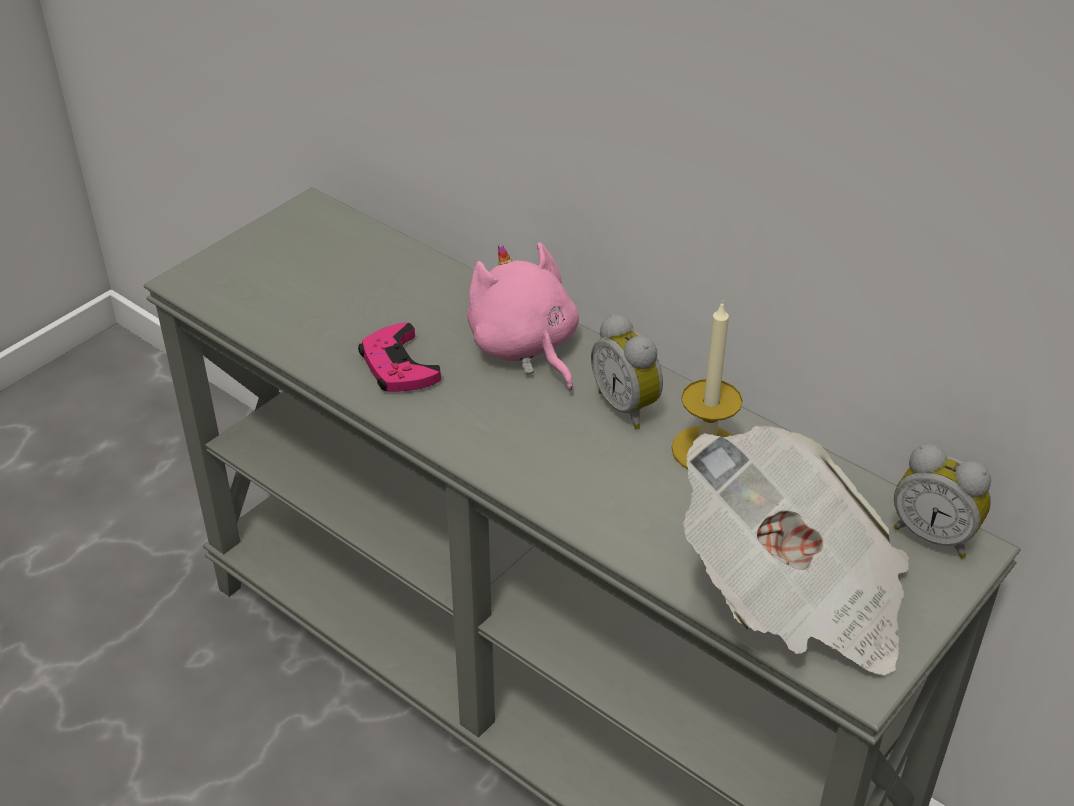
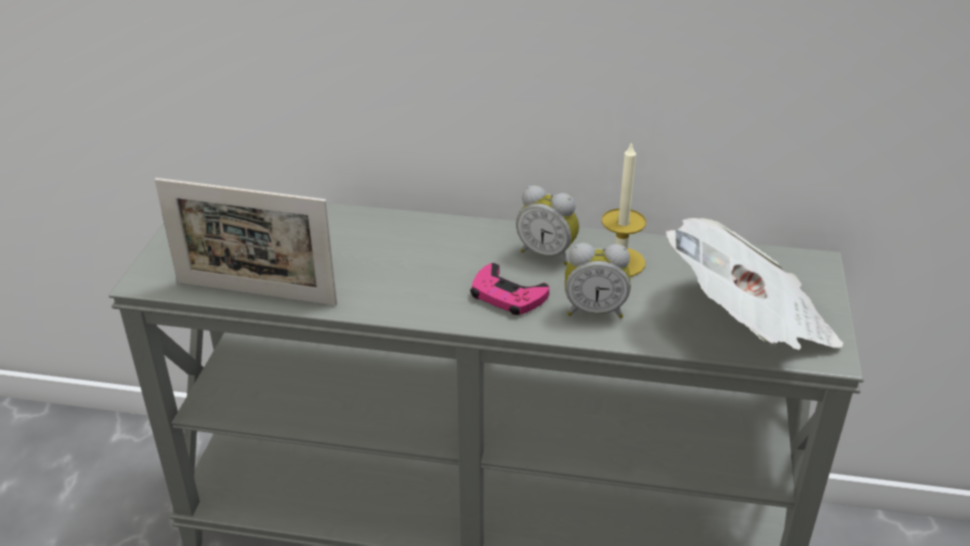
camera: 30 degrees left, 5 degrees down
(278, 335) = (256, 293): none -> picture frame
(398, 366) = (367, 282): pink game controller -> pink game controller (507, 296)
(525, 348) = (446, 242): pink plush toy -> none
(933, 534) = (791, 261): alarm clock -> alarm clock (594, 310)

